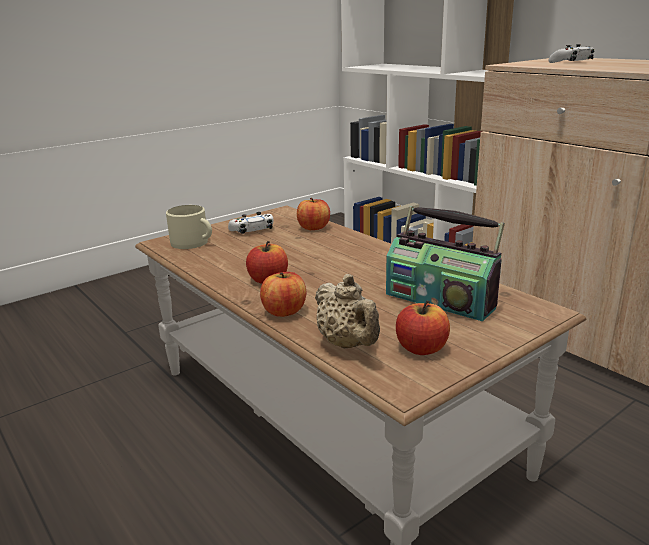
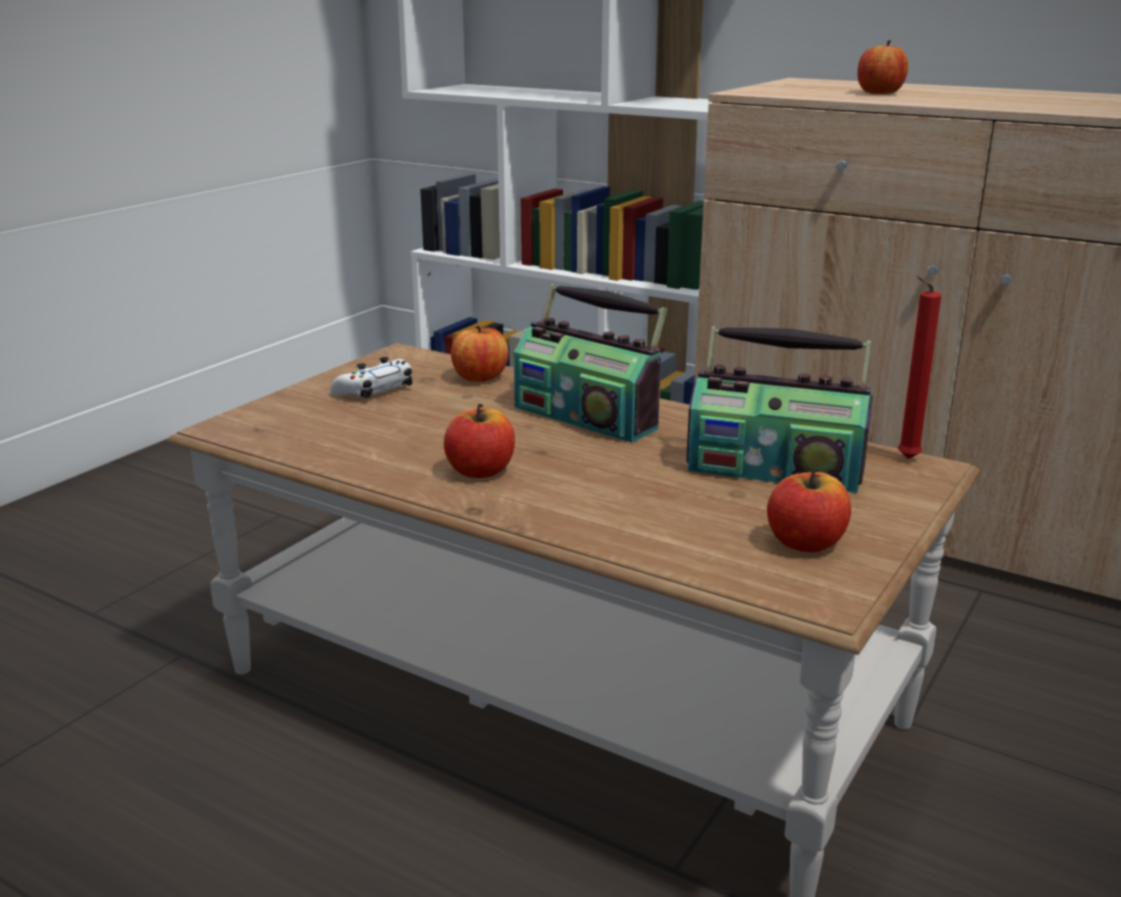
camera: 20 degrees left, 0 degrees up
(193, 243) = (286, 423): beige mug -> none
(284, 311) = (552, 517): apple -> apple (879, 93)
(348, 344) = (696, 552): beige teapot -> none
(354, 255) = (587, 416): none -> radio
(533, 303) = (905, 459): none -> red candle
(571, 62) = (829, 88): white game controller -> none

